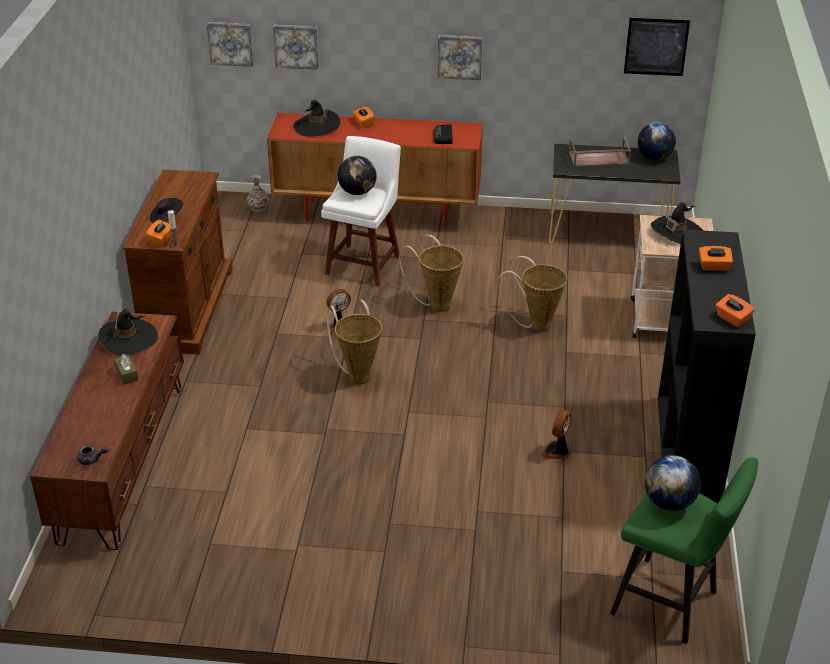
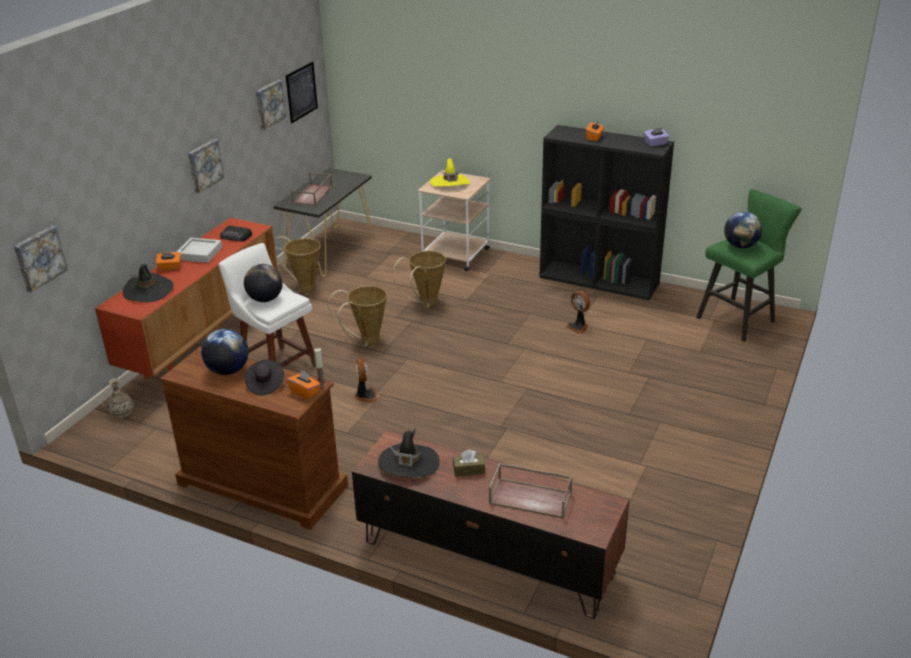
camera: 70 degrees left, 5 degrees down
(92, 460) = (594, 504): grey teapot -> none
(94, 419) = (531, 497): none -> brown tray
(296, 46) = (93, 226): picture -> picture (269, 104)
(358, 374) = (437, 397): basket -> basket (302, 289)
(398, 129) = (199, 253): none -> grey tray
(654, 157) = (331, 176): globe -> globe (228, 370)
(676, 232) = (450, 183): black hat -> yellow hat
(732, 319) = (655, 144): orange tissue box -> purple tissue box

